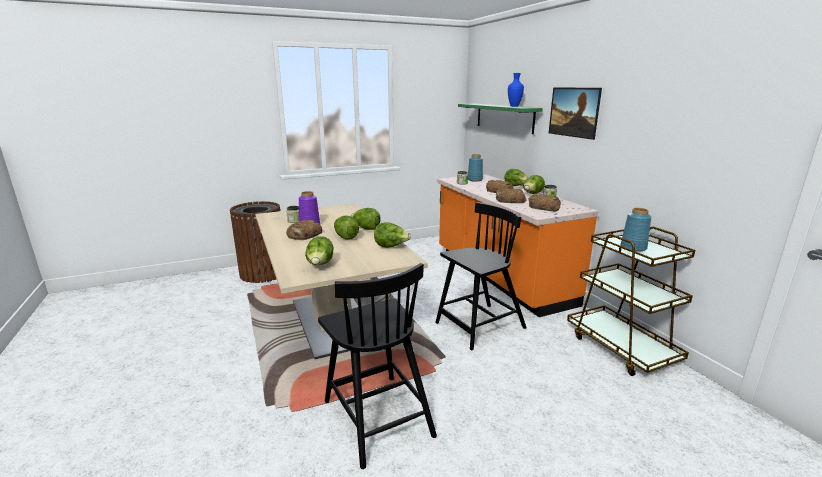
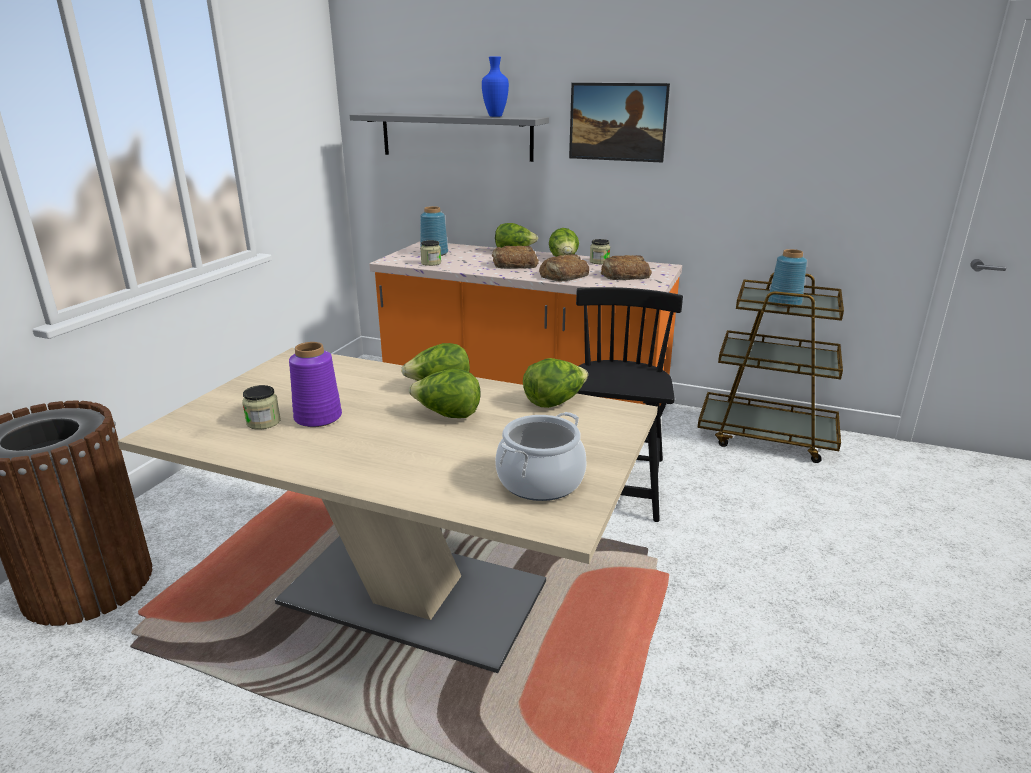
camera: 45 degrees left, 5 degrees up
(304, 235) = (361, 440): bread -> none
(320, 265) = (540, 481): lettuce -> cooking pot
(377, 416) = (713, 685): black chair -> none
(504, 117) = (456, 136): green shelf -> grey shelf

